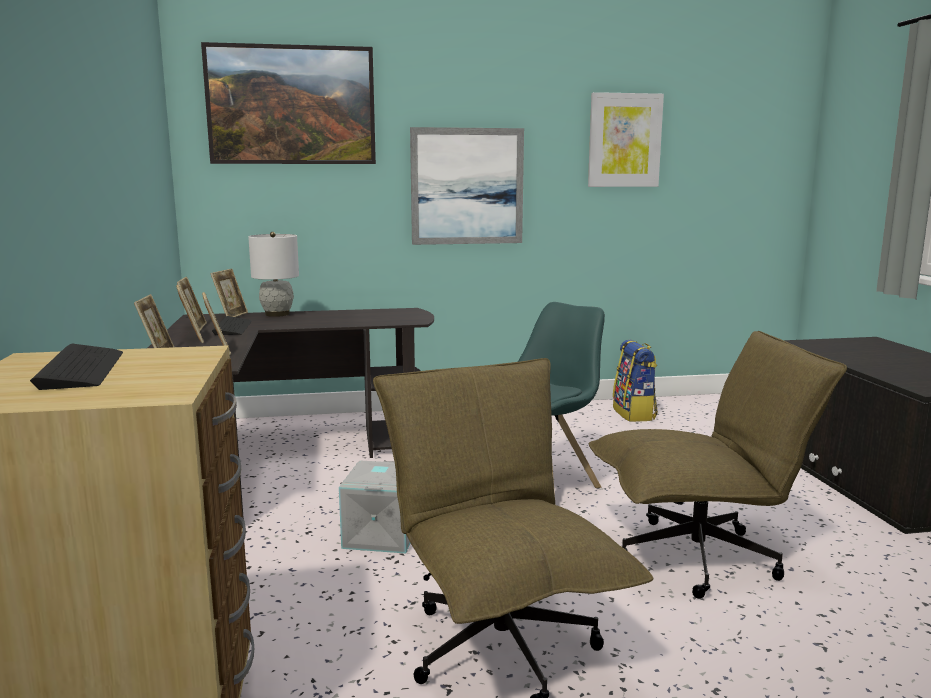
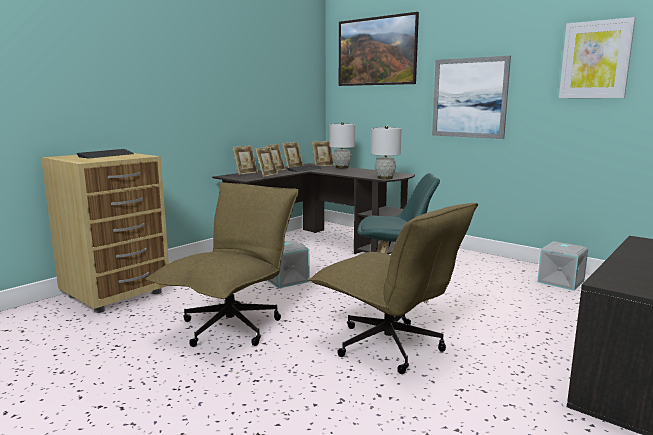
camera: 50 degrees right, 0 degrees up
(414, 320) = (385, 178): none -> white table lamp
(634, 414) = (561, 282): backpack -> grey storage box

